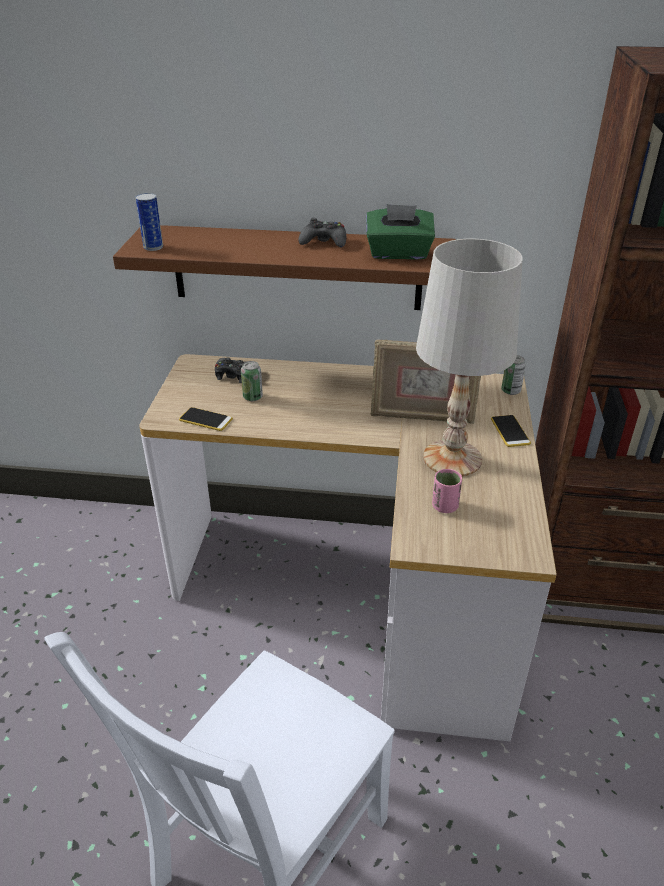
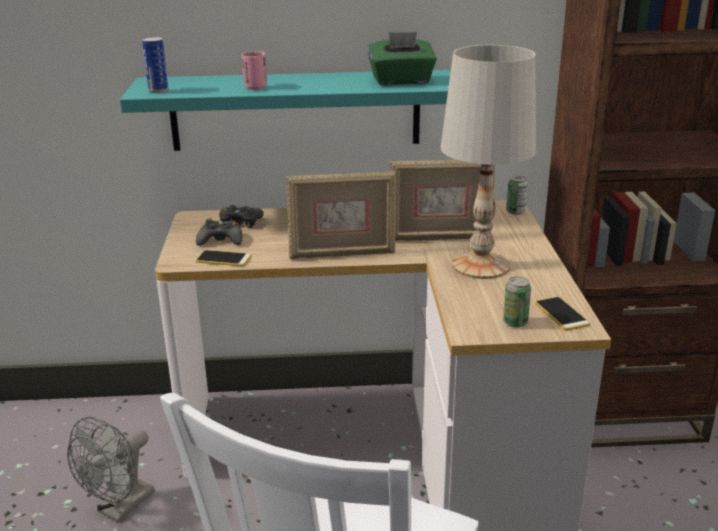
camera: 10 degrees left, 10 degrees down
(111, 621) = (120, 508): none -> grey fan
(252, 397) = (265, 238): can -> can (515, 322)
(296, 267) = (295, 110): brown shelf -> turquoise shelf
(319, 426) = (342, 254): none -> picture frame
(324, 242) = (326, 78): black game controller -> black game controller (221, 240)
(444, 506) = (488, 301): pink cup -> pink cup (255, 87)
(510, 431) = (526, 241): phone -> phone (561, 314)

